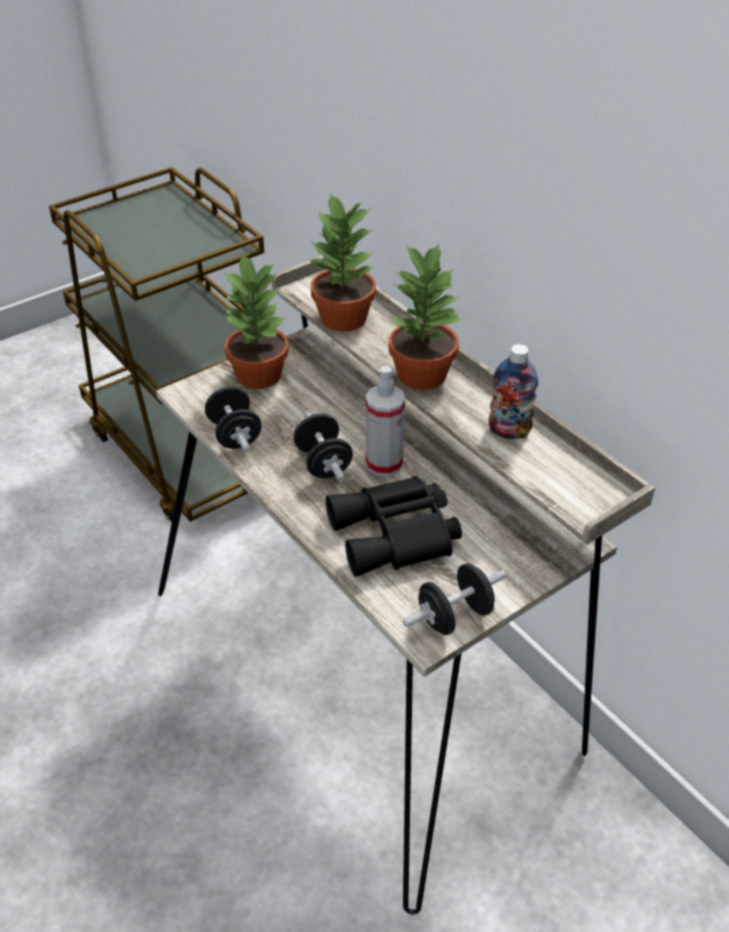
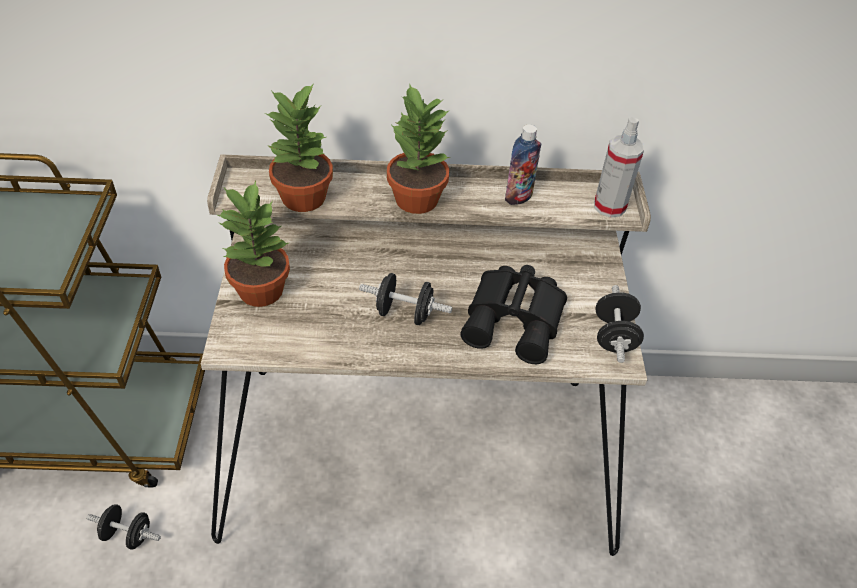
camera: 55 degrees left, 5 degrees up
(234, 435) = (317, 345): black dumbbell -> black dumbbell (128, 534)
(384, 464) = (438, 282): spray bottle -> spray bottle (609, 206)

